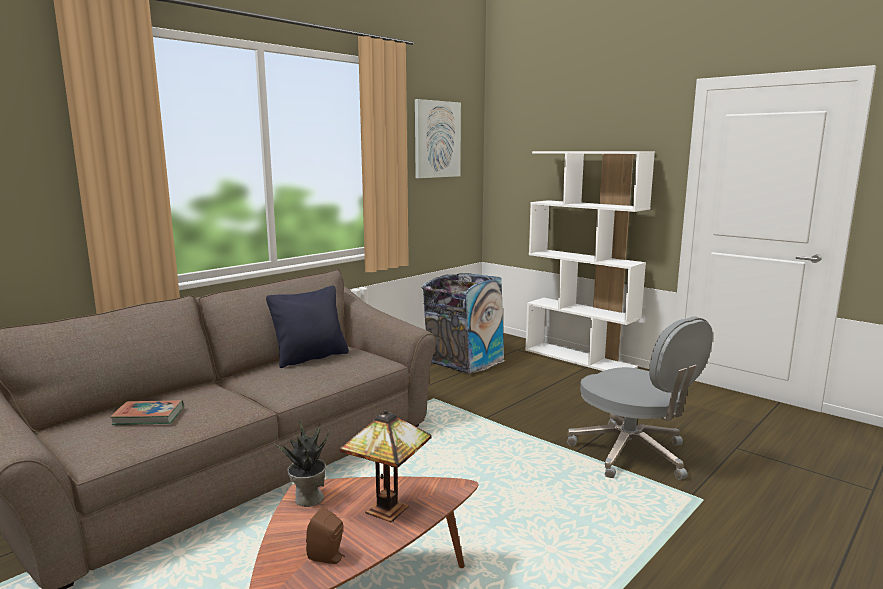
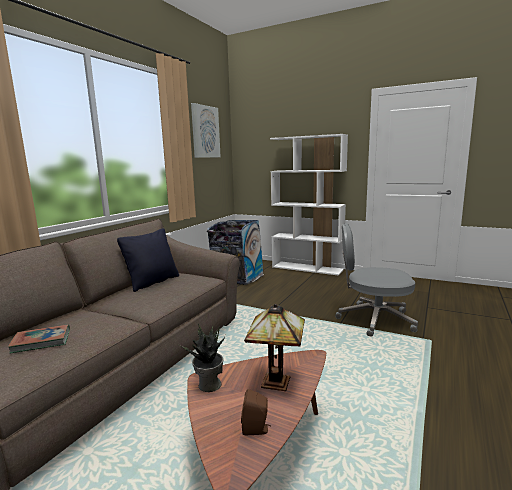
camera: 15 degrees left, 0 degrees up
(632, 454) = (374, 319): grey office chair -> grey office chair turned 150 degrees clockwise

